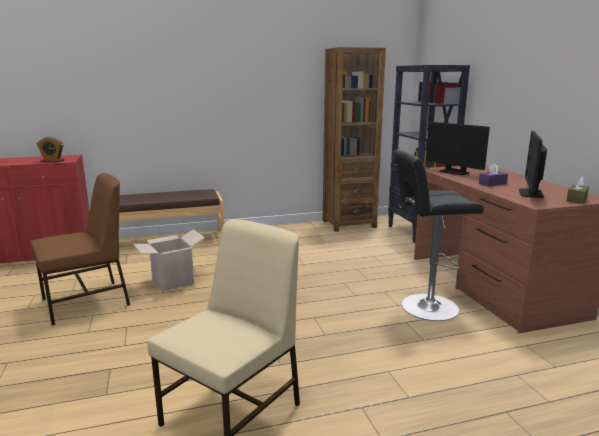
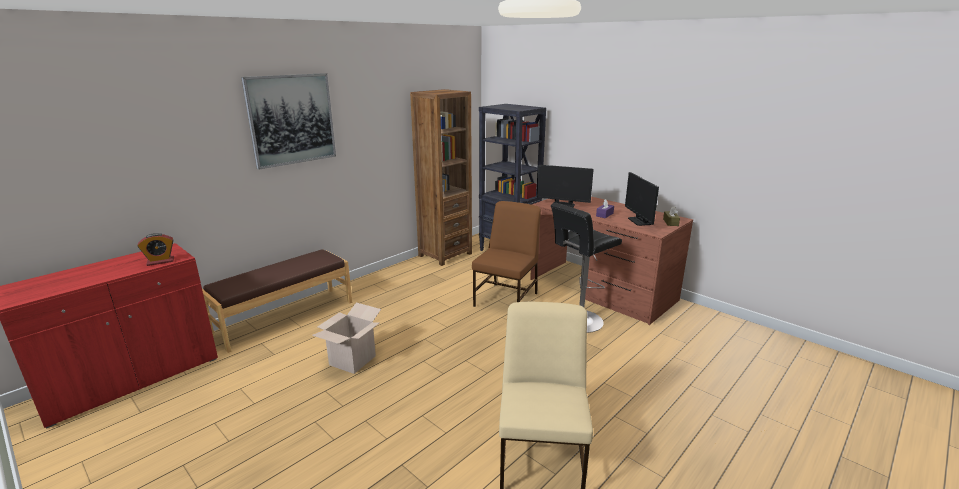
camera: 30 degrees left, 5 degrees up
(88, 302) = (290, 410): brown chair -> brown chair (507, 299)
(195, 63) = (291, 119): none -> picture

